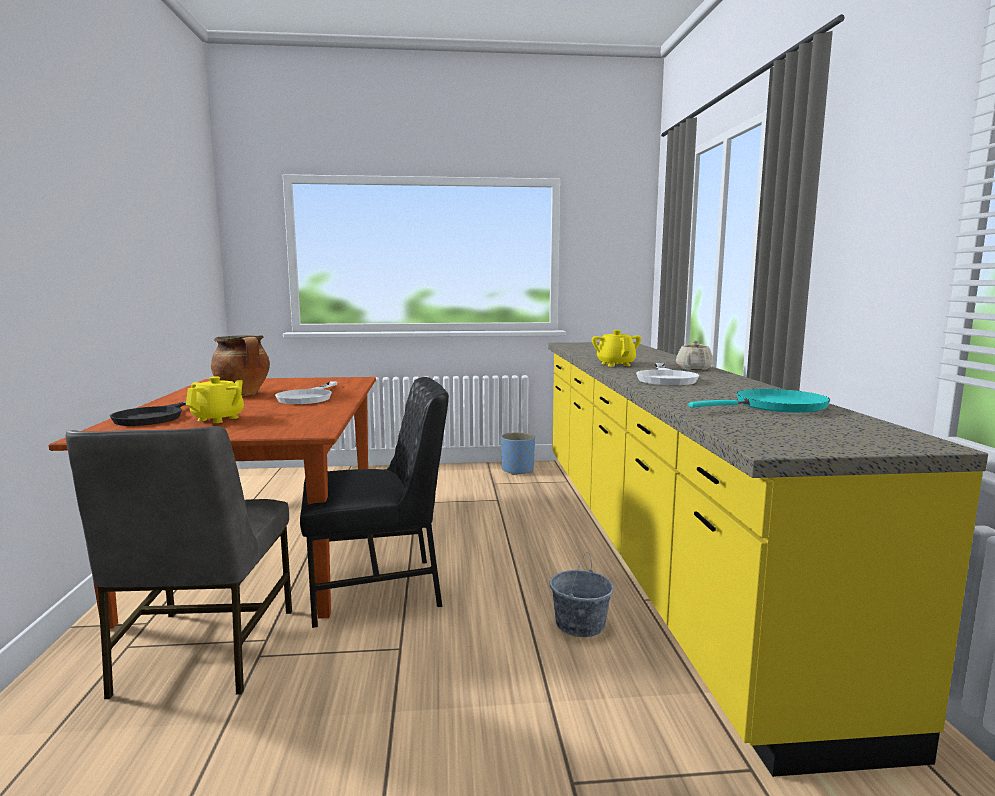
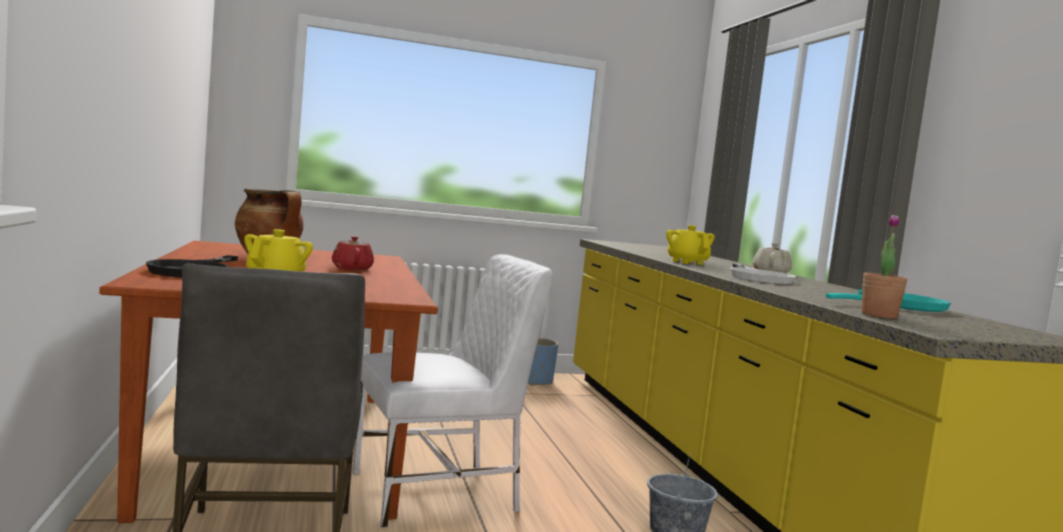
camera: 10 degrees left, 5 degrees down
(309, 397) = (352, 268): white frying pan -> red teapot
(378, 589) = (437, 493): black chair -> white chair
(728, 426) = (879, 315): none -> potted plant

